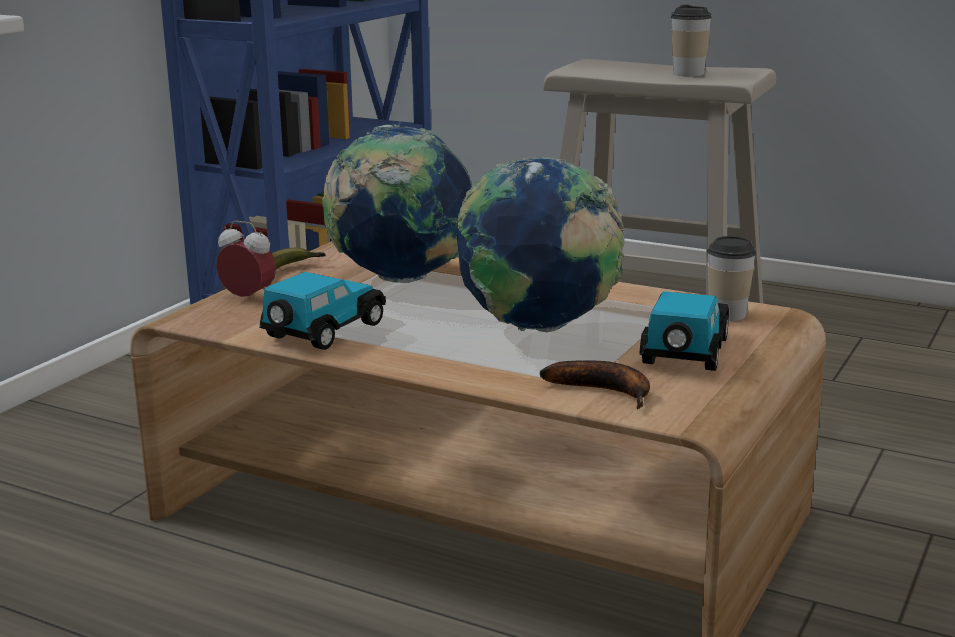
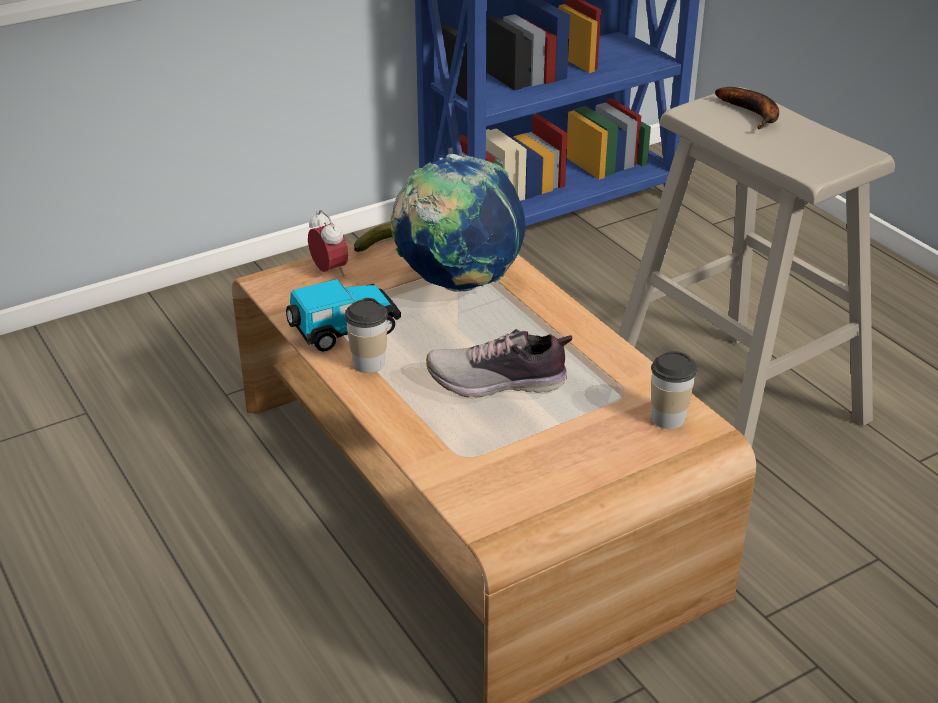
camera: 30 degrees right, 15 degrees up
(539, 329) = (498, 382): globe -> shoe
(606, 391) = (468, 474): banana -> banana (753, 114)
(685, 352) = (578, 452): toy car -> none
(688, 74) = (792, 146): cup -> cup (369, 363)

